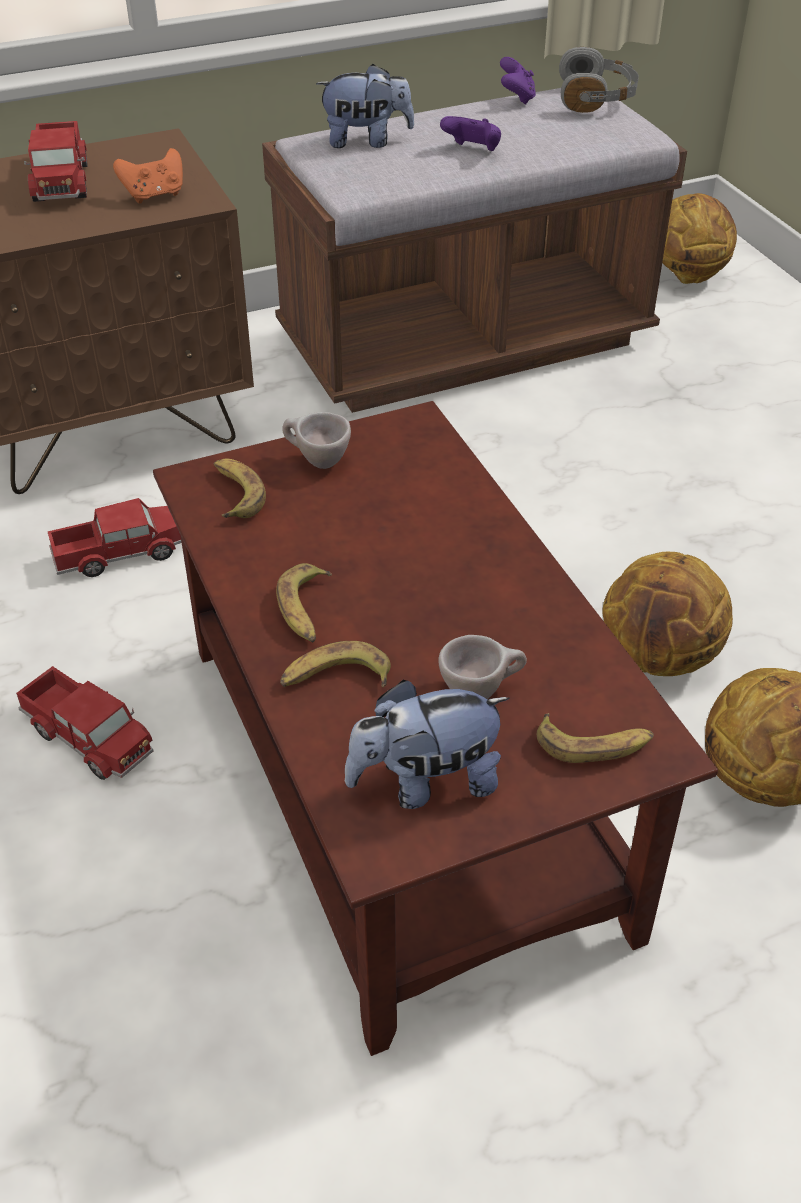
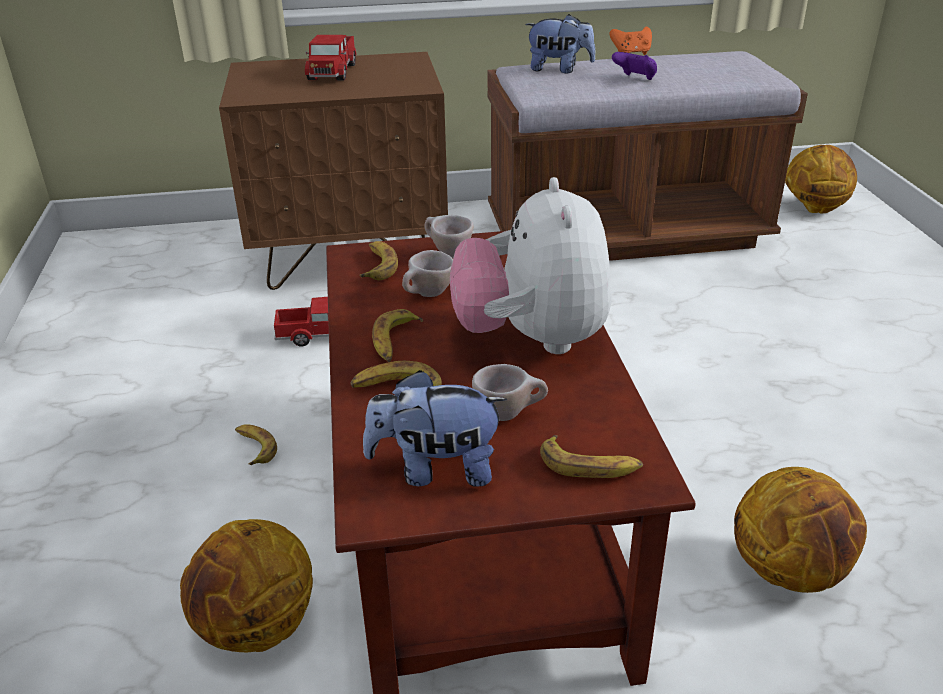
camera: 15 degrees right, 10 degrees down
(89, 736) = (254, 448): toy truck -> banana
(154, 195) = (391, 82): orange game controller -> orange game controller (631, 54)
(318, 533) = (427, 296): none -> beige cup
(468, 579) = (531, 339): none -> plush toy
(516, 98) = (681, 54): purple game controller -> none
(596, 98) = (743, 57): grey headphones -> none
(659, 657) = (719, 463): basketball -> basketball (257, 627)

